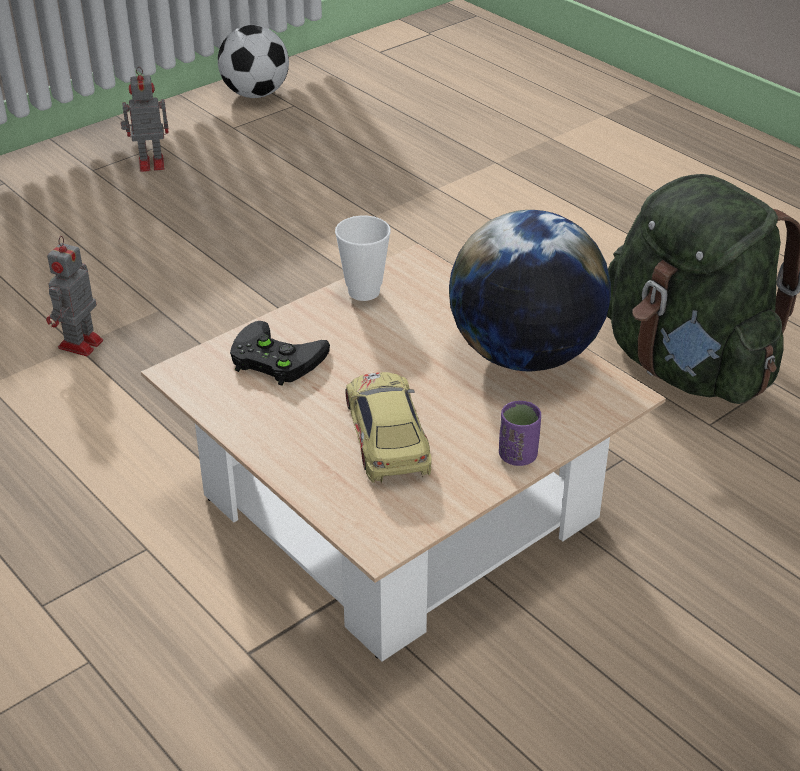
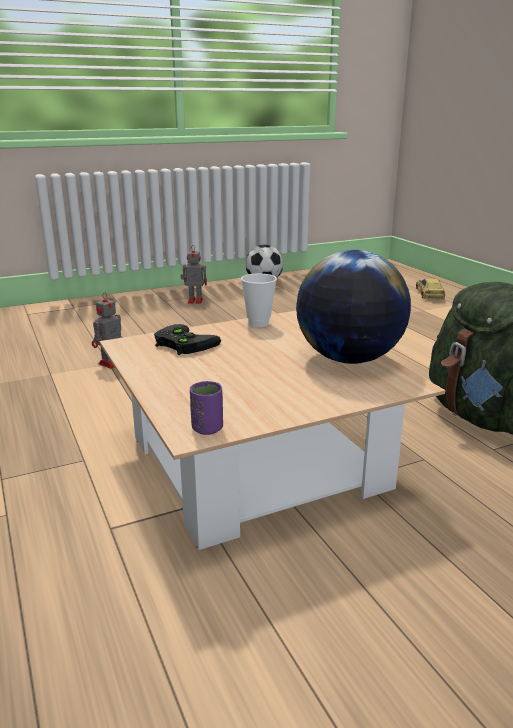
camera: 15 degrees right, 15 degrees down
(387, 434) = (232, 384): toy car -> toy car (429, 294)
(517, 456) = (319, 405): purple cup -> purple cup (207, 429)

